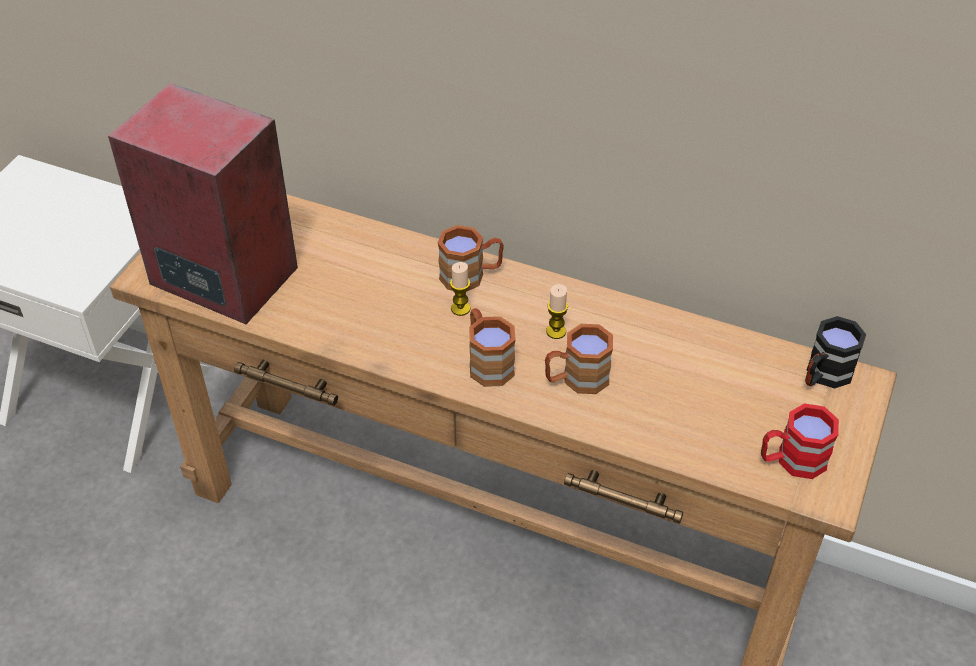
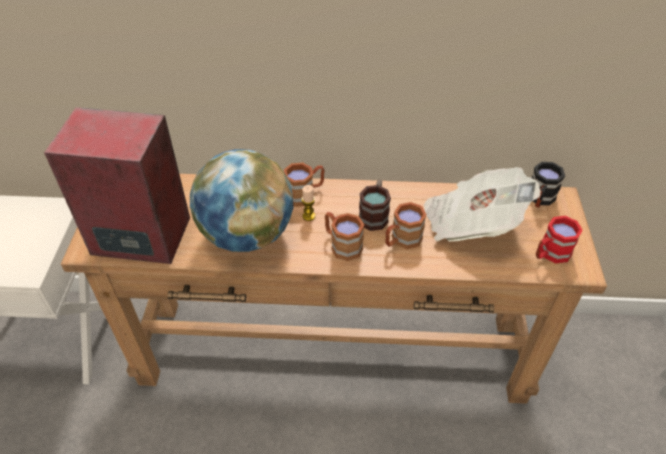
camera: 20 degrees left, 0 degrees up
(362, 312) = (246, 235): none -> globe
(556, 331) = (374, 215): candle -> mug
(696, 382) = (471, 223): none -> newspaper

